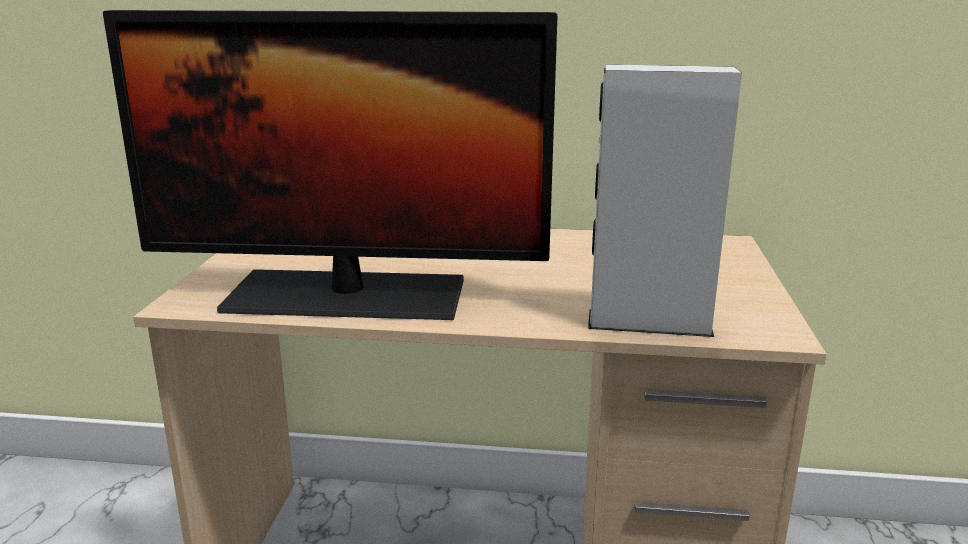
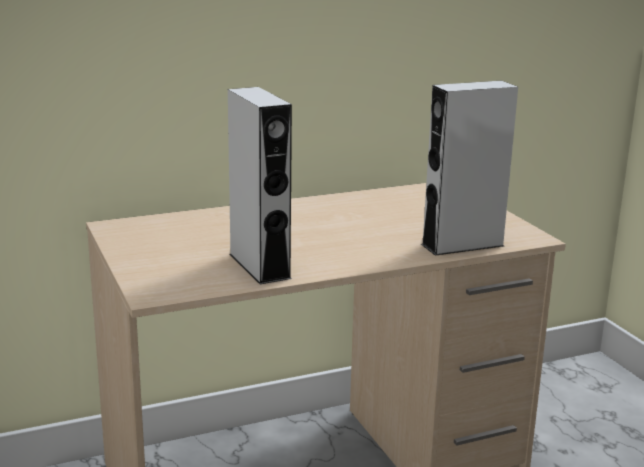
camera: 30 degrees left, 0 degrees up
(346, 295) = (259, 266): monitor -> grey speaker

